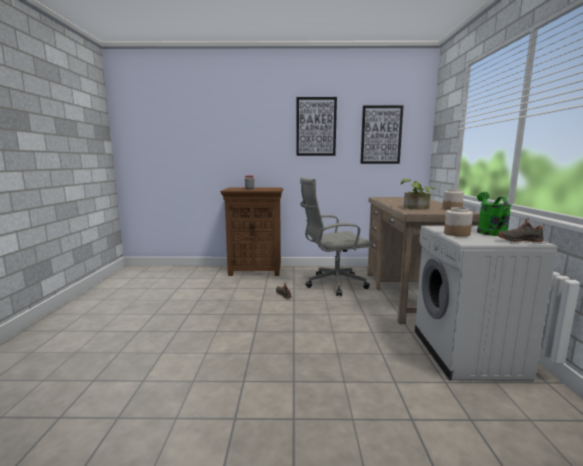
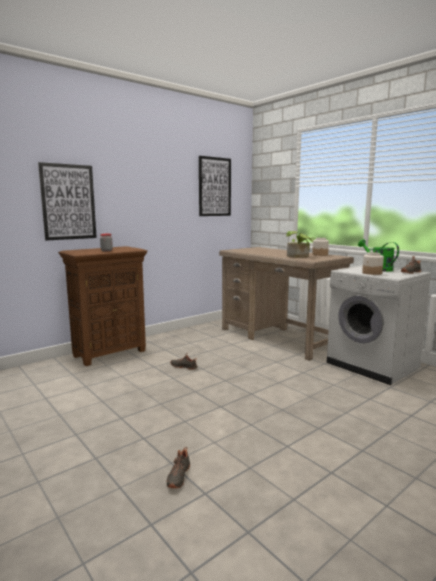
camera: 40 degrees left, 0 degrees up
(150, 362) = (177, 476): none -> black shoe
(316, 126) = (157, 175): picture -> picture (68, 202)
(333, 284) = (210, 345): grey office chair -> none

